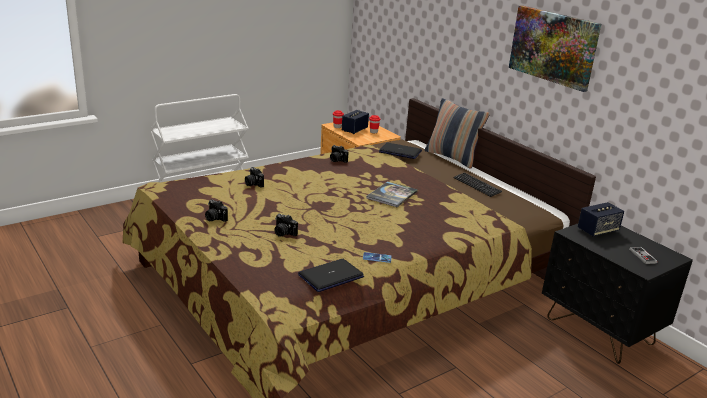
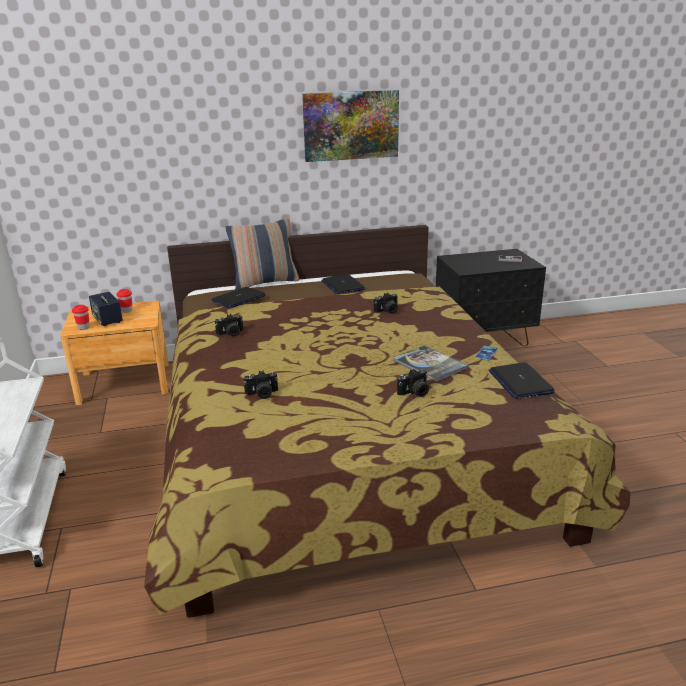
camera: 65 degrees left, 0 degrees up
(214, 218) = (353, 434): camera -> camera (387, 311)
(392, 195) = (349, 321): book -> book (429, 364)
(477, 185) = (342, 285): keyboard -> laptop
(597, 230) = (464, 262): speaker -> none

